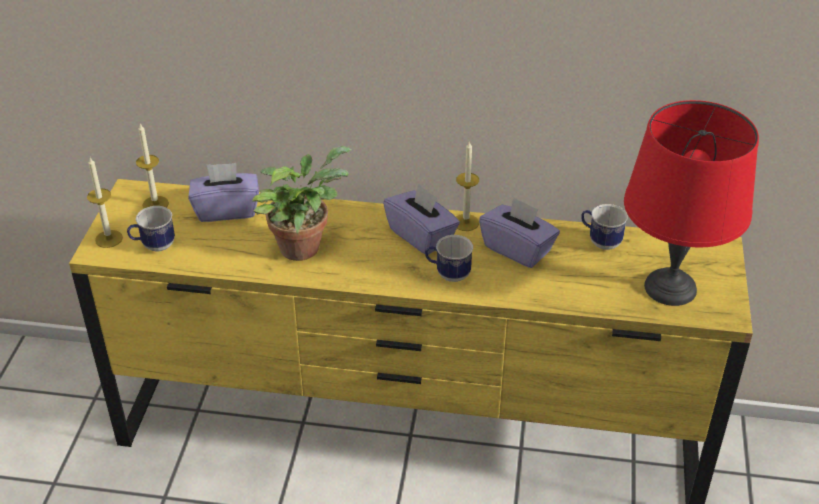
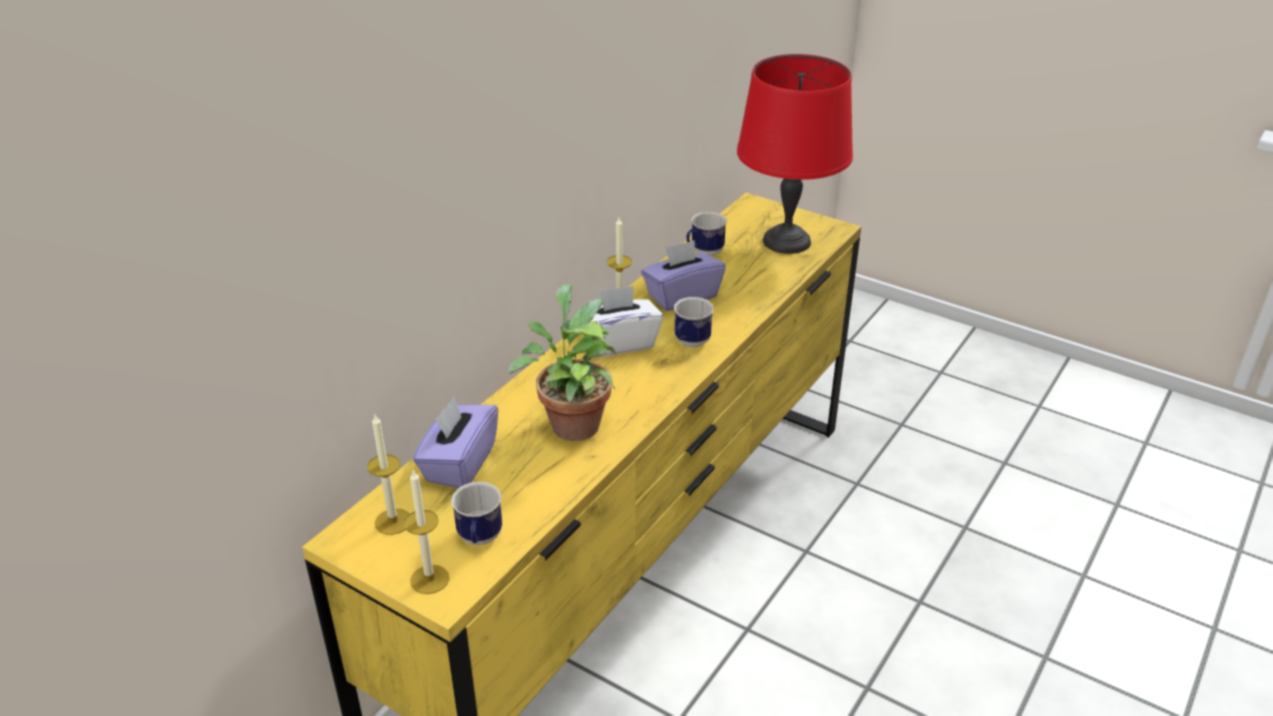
camera: 65 degrees left, 5 degrees down
(421, 235) = (618, 343): purple tissue box -> white tissue box

